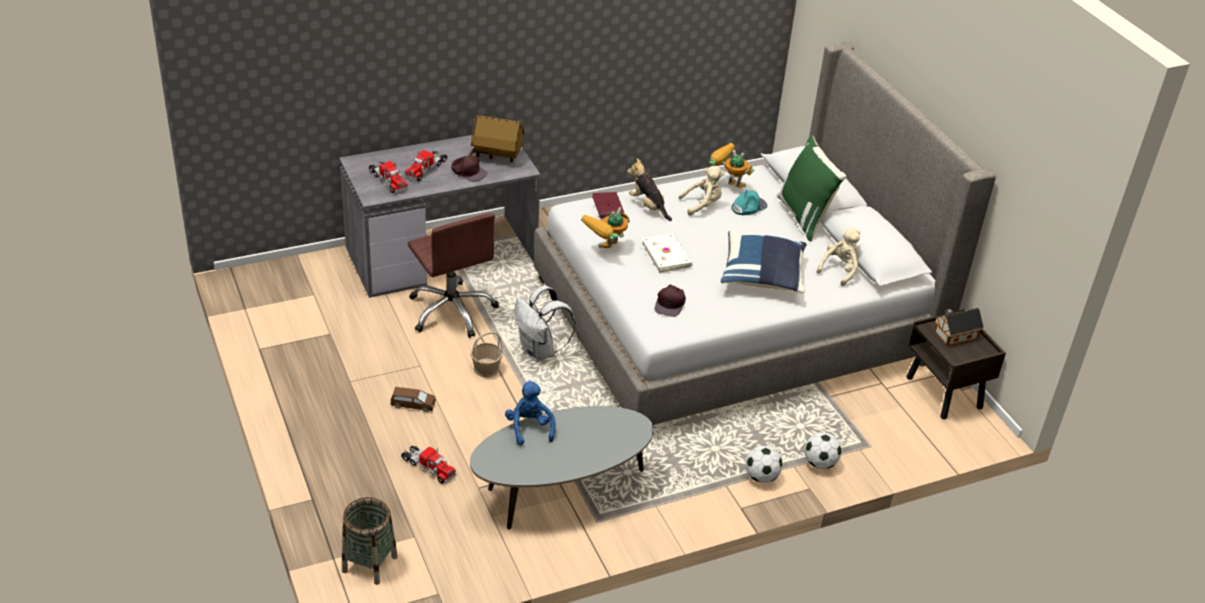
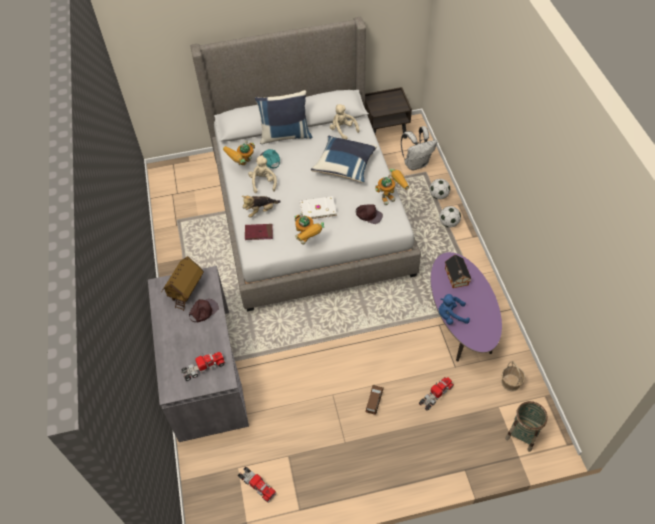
camera: 75 degrees left, 15 degrees up
(426, 169) = (192, 340): toy truck -> toy truck (257, 485)
(452, 311) = (274, 369): brown office chair -> none
(486, 368) = (340, 353): basket -> basket (510, 383)
(540, 352) = (327, 319): white backpack -> white backpack (416, 163)
(560, 492) = (460, 322): grey coffee table -> purple coffee table
(715, 324) = (391, 196): none -> toy robot
(805, 217) = (285, 135): green pillow -> blue pillow
(954, 335) = (383, 103): toy house -> toy house (456, 277)

